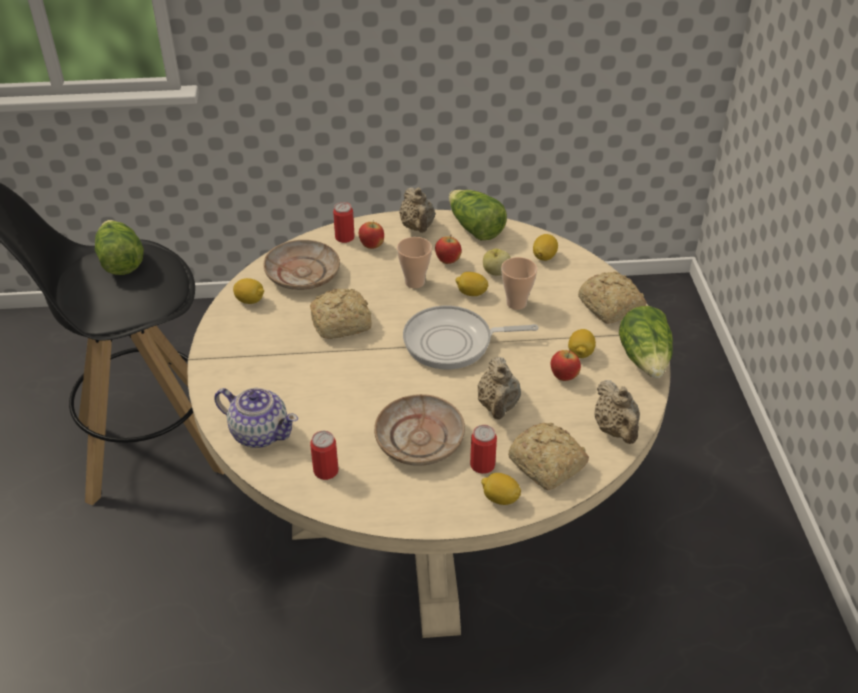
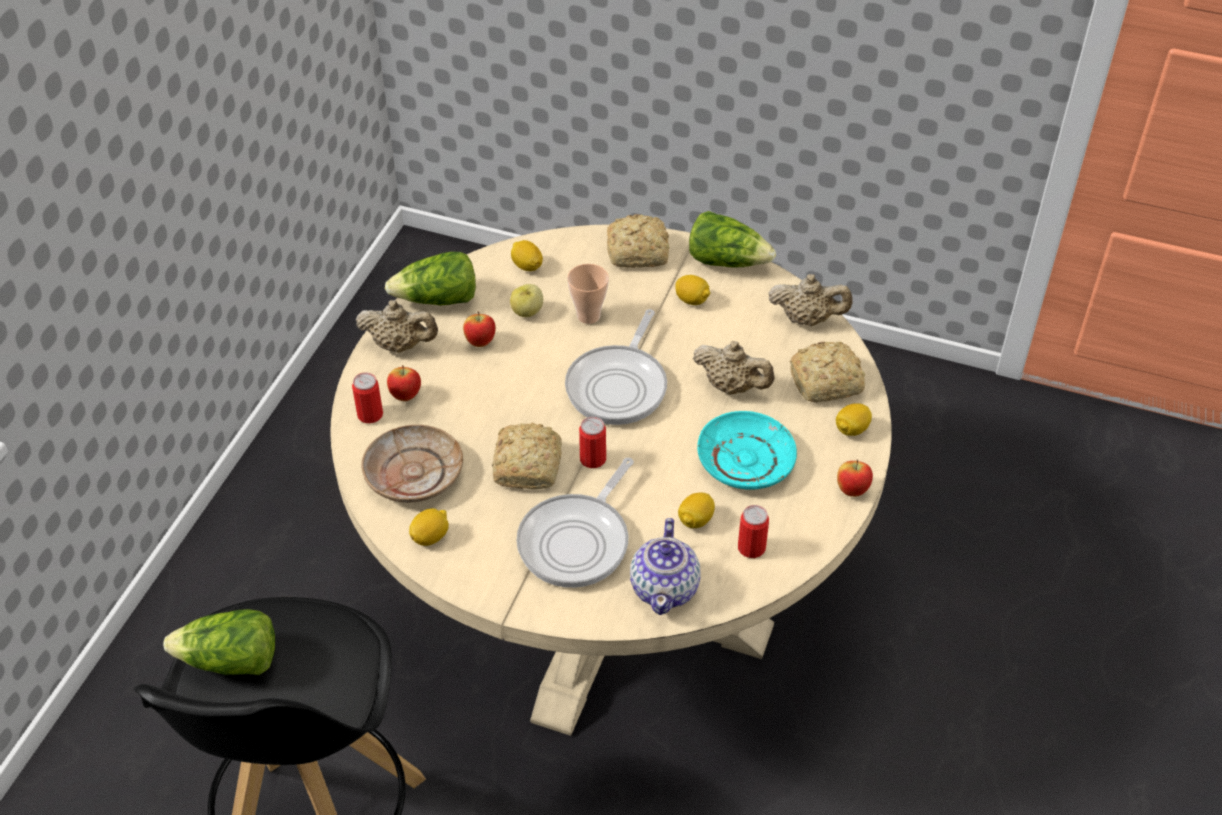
camera: 65 degrees left, 5 degrees up
(259, 432) = (665, 588): teapot -> teapot turned 135 degrees clockwise
(282, 371) = (578, 541): none -> frying pan
(414, 282) = (498, 381): cup -> none
(420, 439) = (745, 460): beige plate -> turquoise plate
(471, 293) = (549, 343): lemon -> lemon (695, 520)
(482, 465) = (803, 426): can -> can (592, 459)
(563, 377) = (718, 325): apple -> apple (852, 490)

